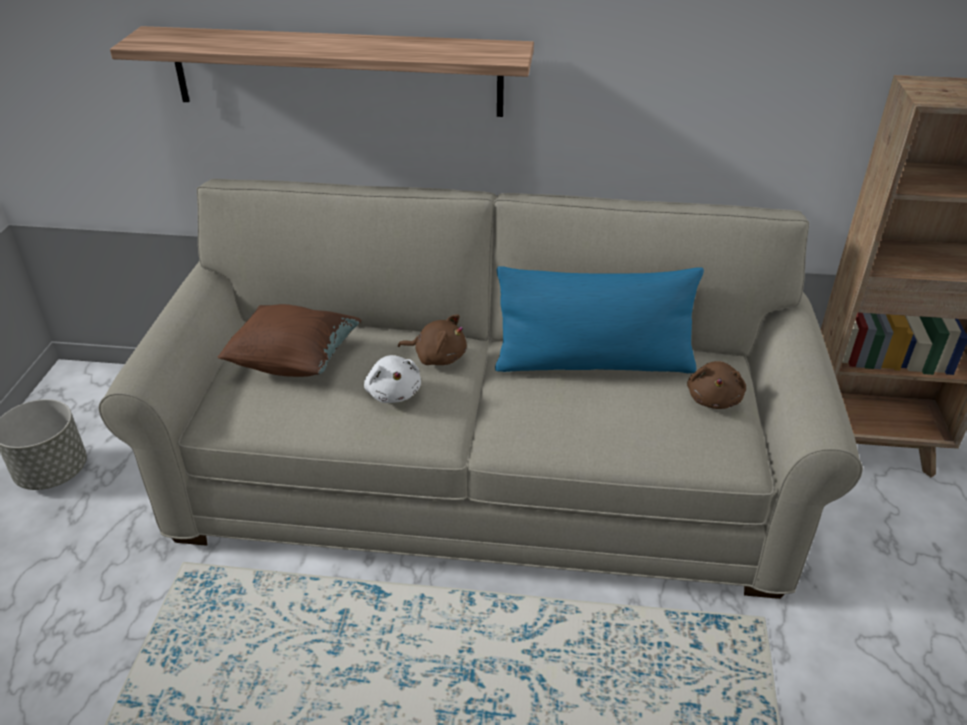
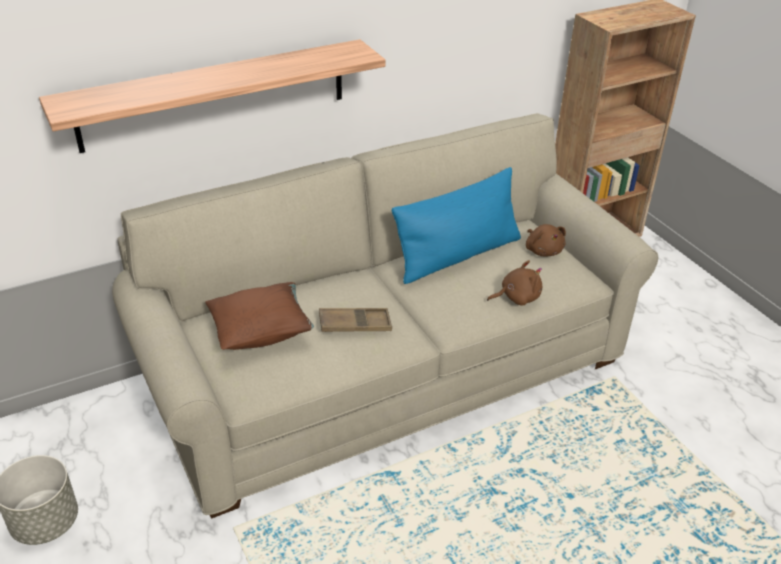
camera: 35 degrees left, 0 degrees up
(393, 392) = (355, 324): white plush toy -> brown tray
(437, 357) = (356, 290): brown plush toy -> brown plush toy (517, 297)

